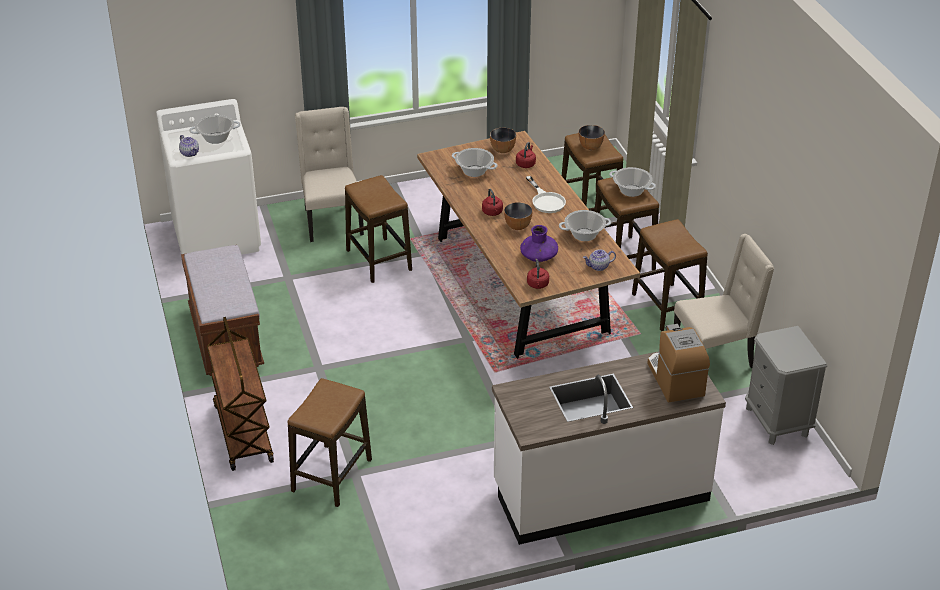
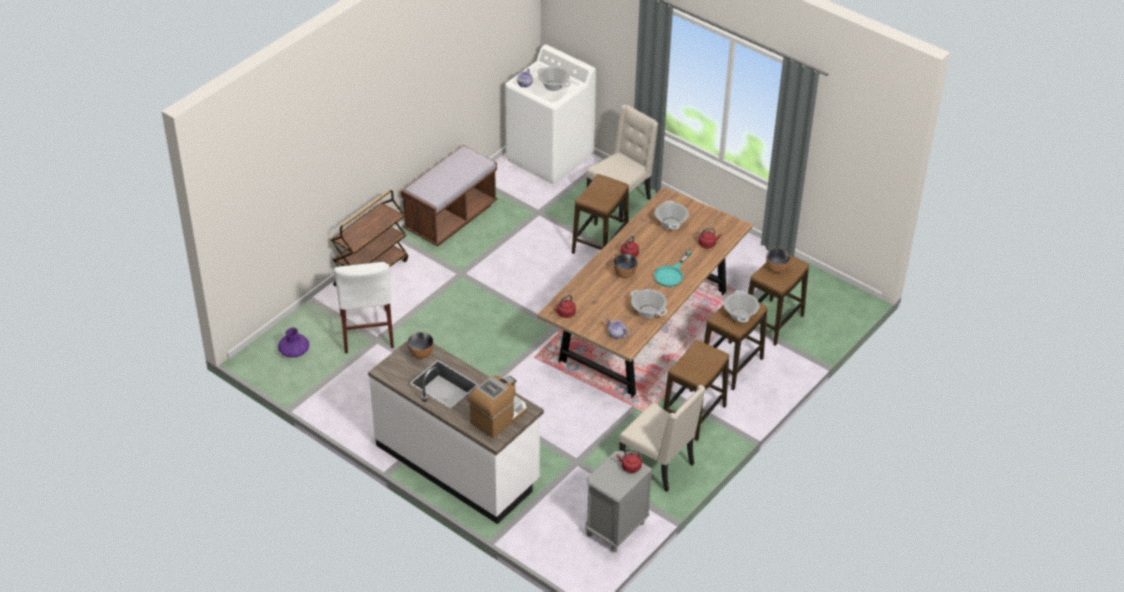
camera: 55 degrees right, 5 degrees up
(332, 476) = (366, 330): stool -> white chair
(502, 150) = (713, 225): bowl -> bowl (421, 354)
(539, 256) = (599, 300): purple vase -> purple vase (294, 351)
(546, 200) = (671, 274): white frying pan -> turquoise frying pan
(785, 337) = (630, 467): none -> red kettle

